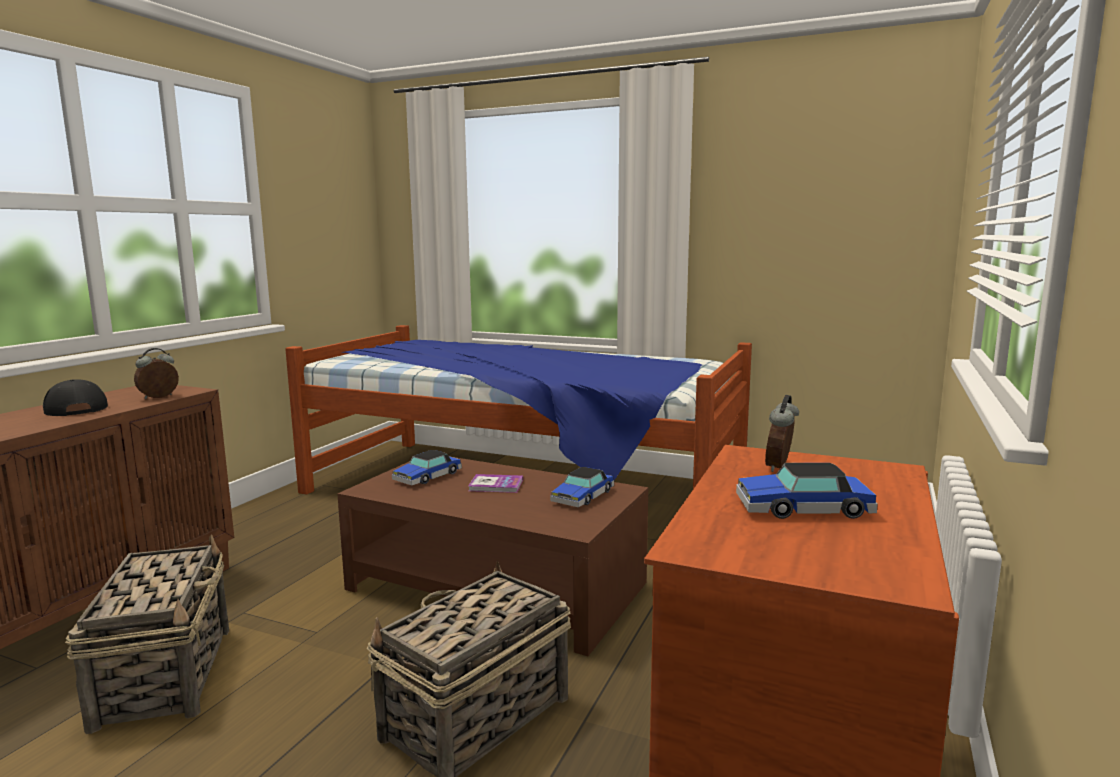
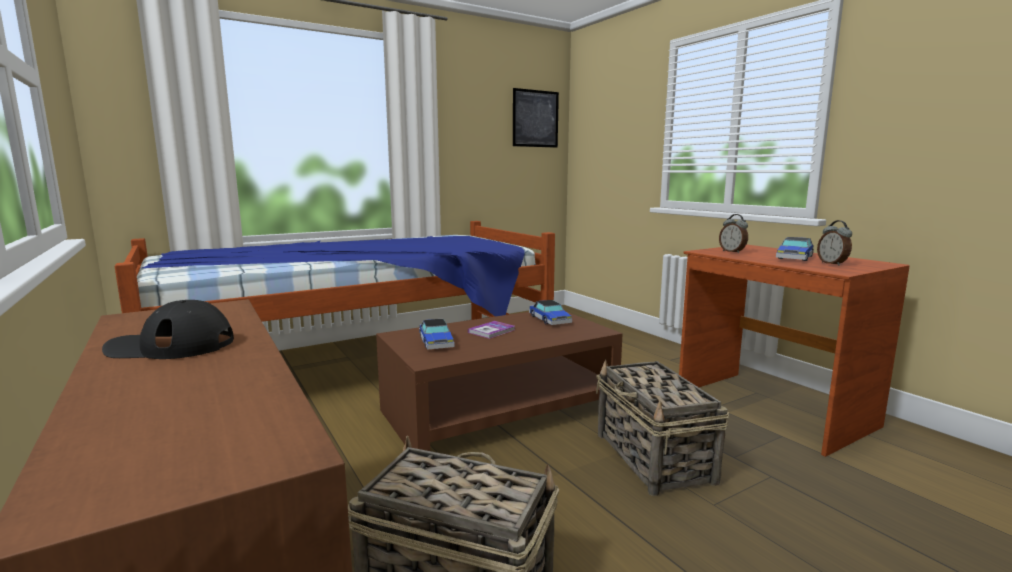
camera: 55 degrees left, 0 degrees up
(159, 397) = (226, 316): alarm clock -> alarm clock (832, 264)
(880, 183) = (535, 118): none -> picture

